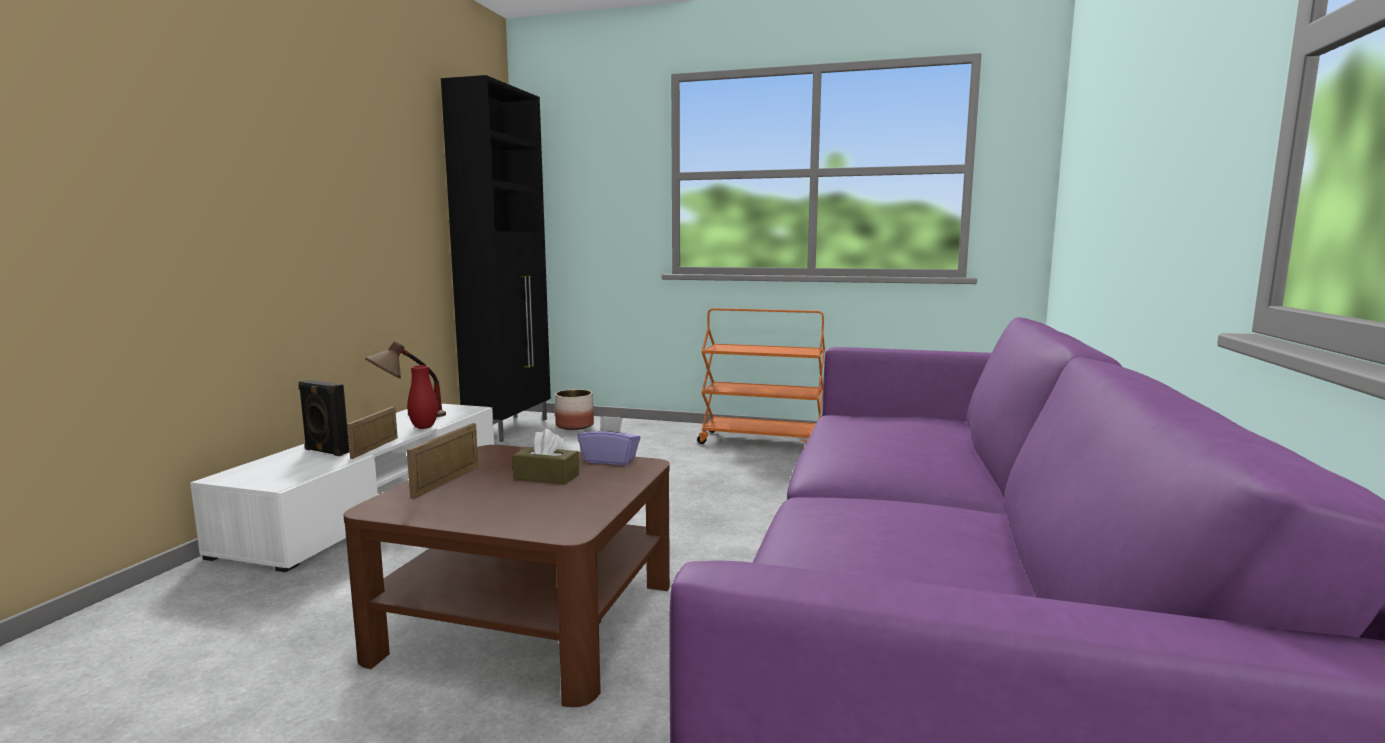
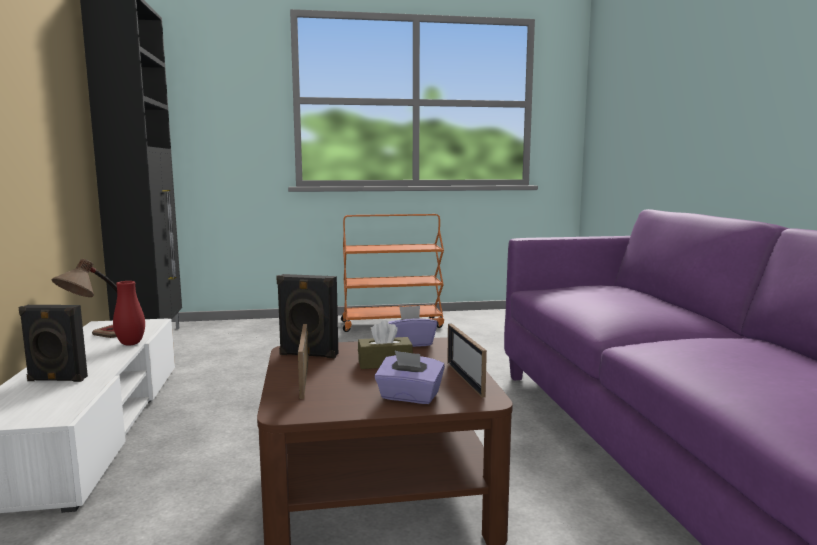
camera: 25 degrees left, 0 degrees up
(375, 448) = (109, 368): picture frame -> picture frame (465, 379)
(494, 457) = (308, 355): none -> black speaker
(503, 514) = (409, 397): none -> purple tissue box
(575, 425) = (215, 330): planter -> none

